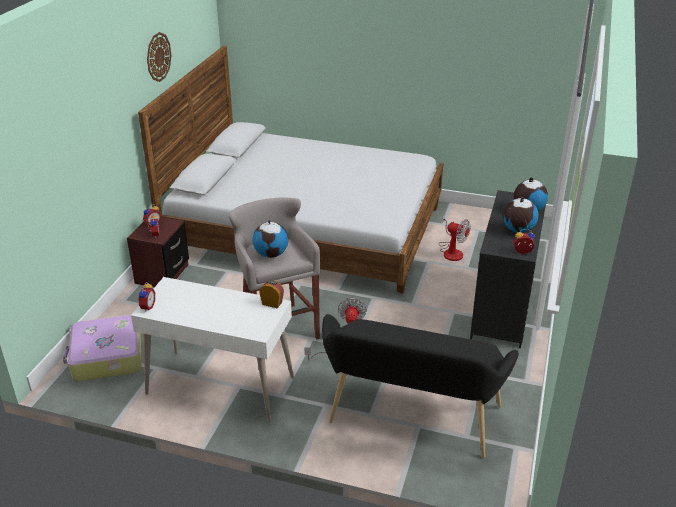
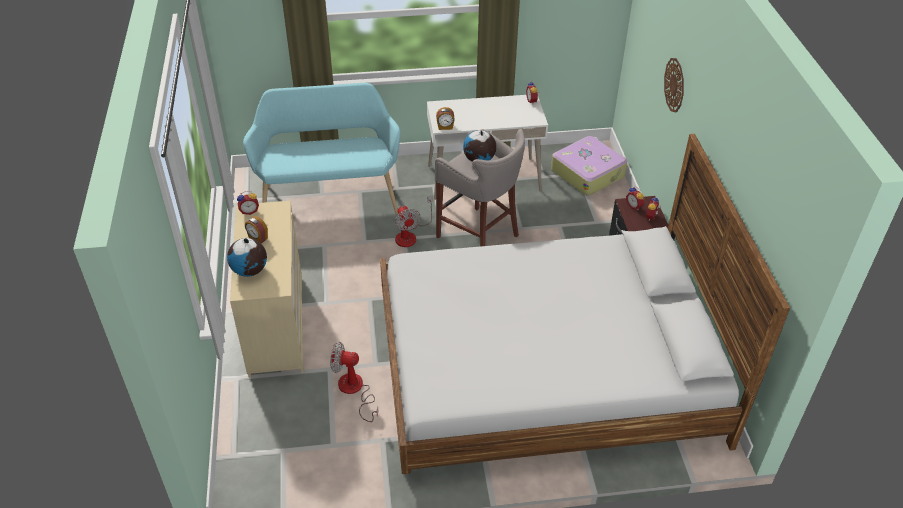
camera: 155 degrees right, 10 degrees up
(158, 57) = (736, 145): wall clock -> wall clock (674, 85)
(410, 419) = (329, 196): black bench -> turquoise bench
(504, 307) = (275, 325): black dresser -> beige dresser
(517, 230) = (257, 238): globe -> alarm clock

